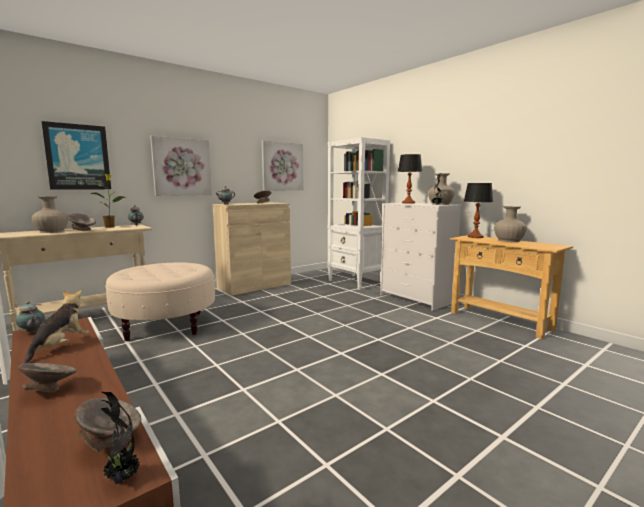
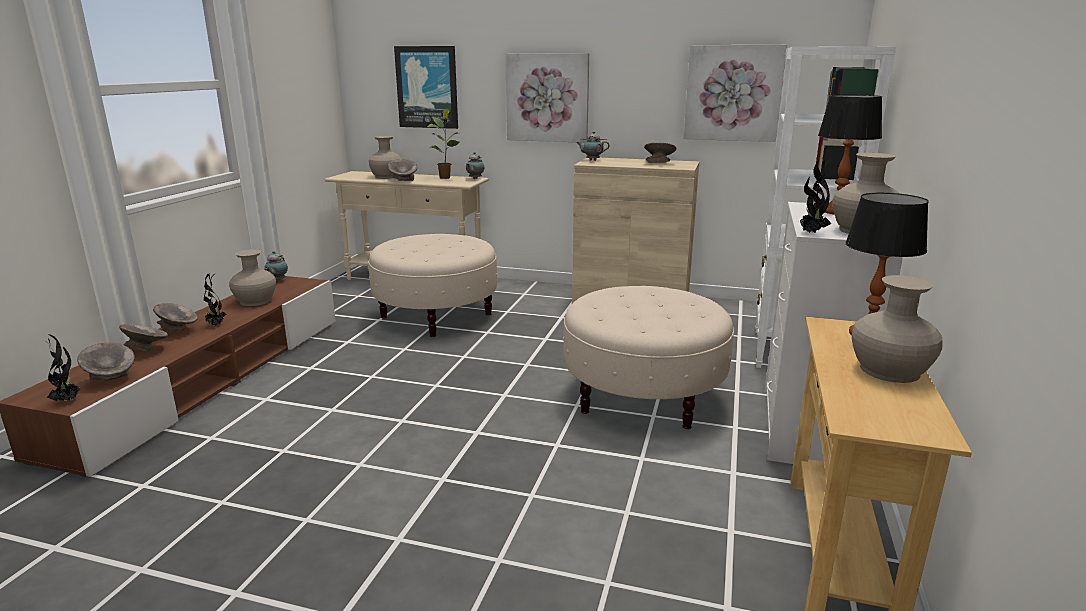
camera: 55 degrees right, 10 degrees up
(61, 347) = (255, 301): plush toy -> beige vase
(66, 413) = (147, 350): none -> grey bowl
(81, 370) = (216, 325): none -> potted plant
(355, 312) = (642, 396): none -> beige ottoman

